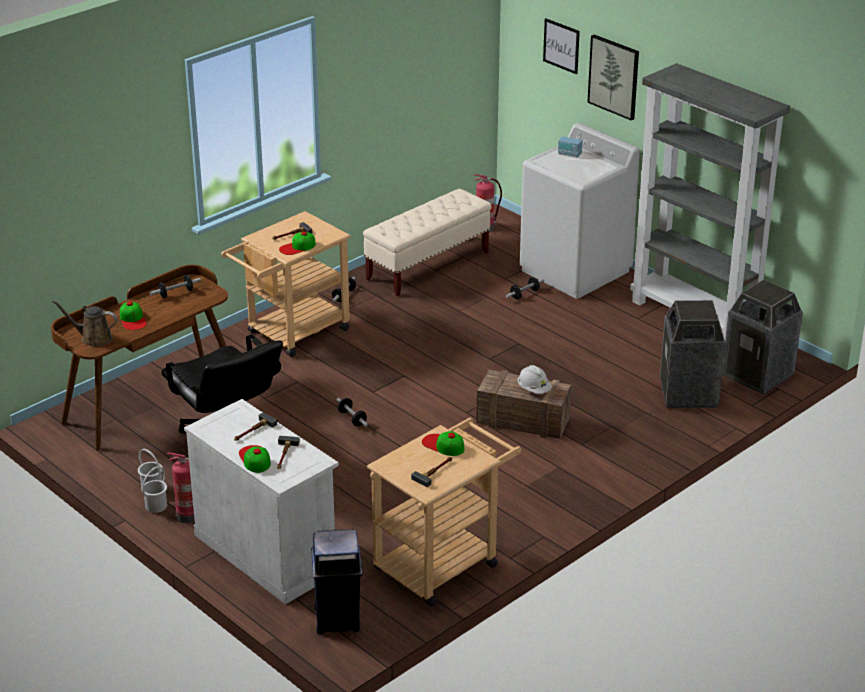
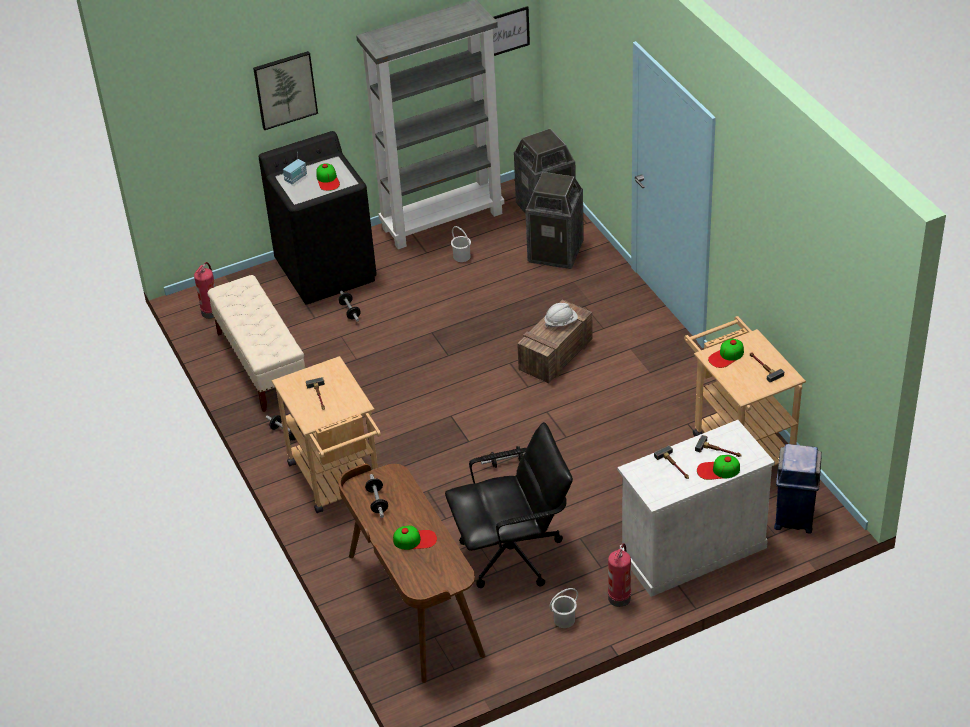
camera: 70 degrees left, 10 degrees up
(93, 338) = (439, 573): brown watering can -> none
(155, 506) = (595, 620): white bucket -> white bucket (461, 257)
(297, 247) = (346, 395): cap -> cap (328, 180)
(561, 46) = (216, 101): picture -> picture (508, 31)
(575, 271) = (326, 271): white washing machine -> black washing machine

